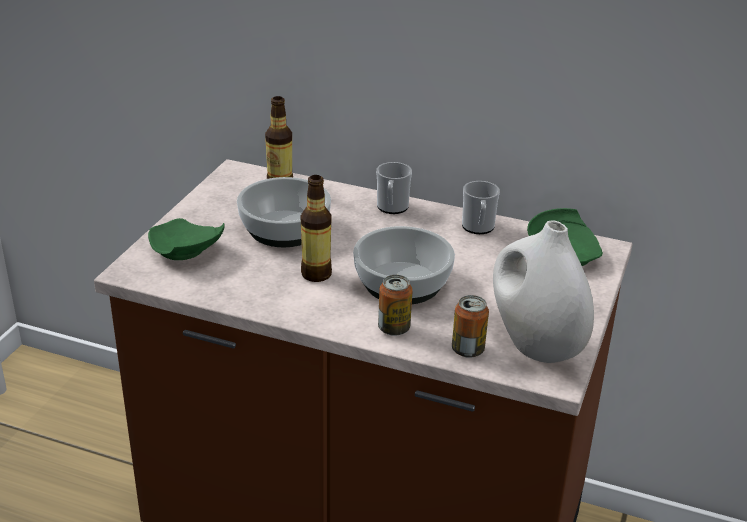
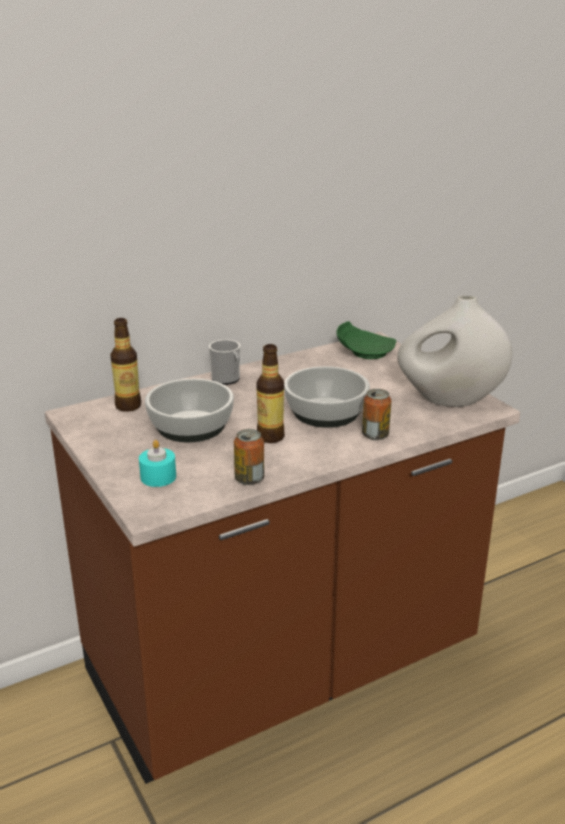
camera: 50 degrees left, 5 degrees down
(185, 252) = (158, 477): green plate -> turquoise candle
(468, 350) = (430, 421): can -> can (249, 479)
(478, 228) = (297, 364): mug -> none

